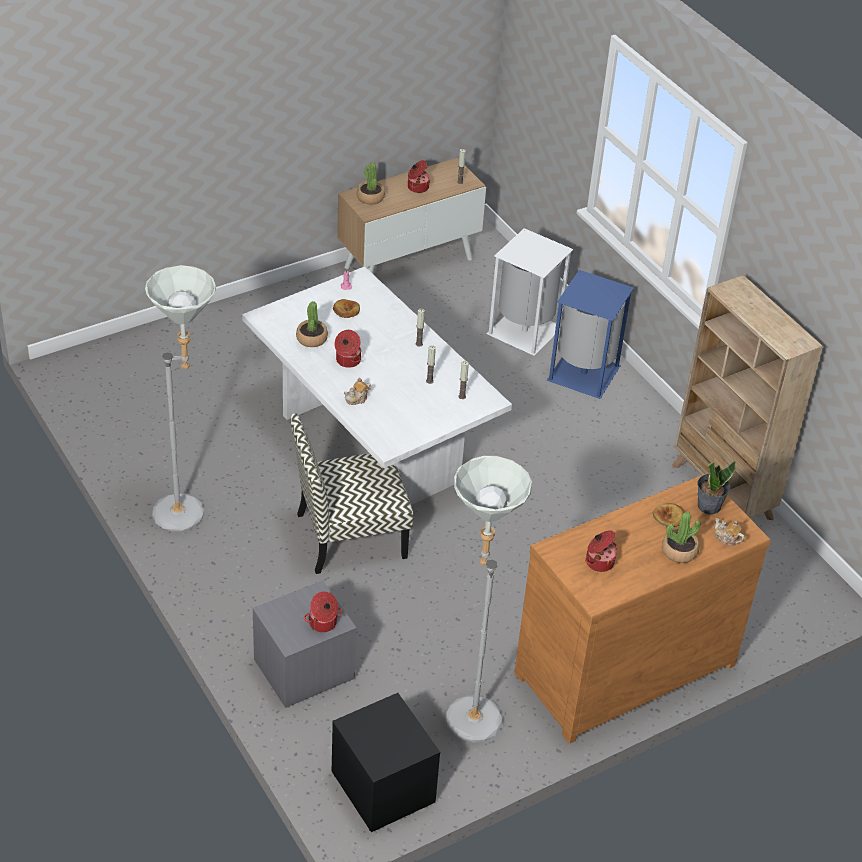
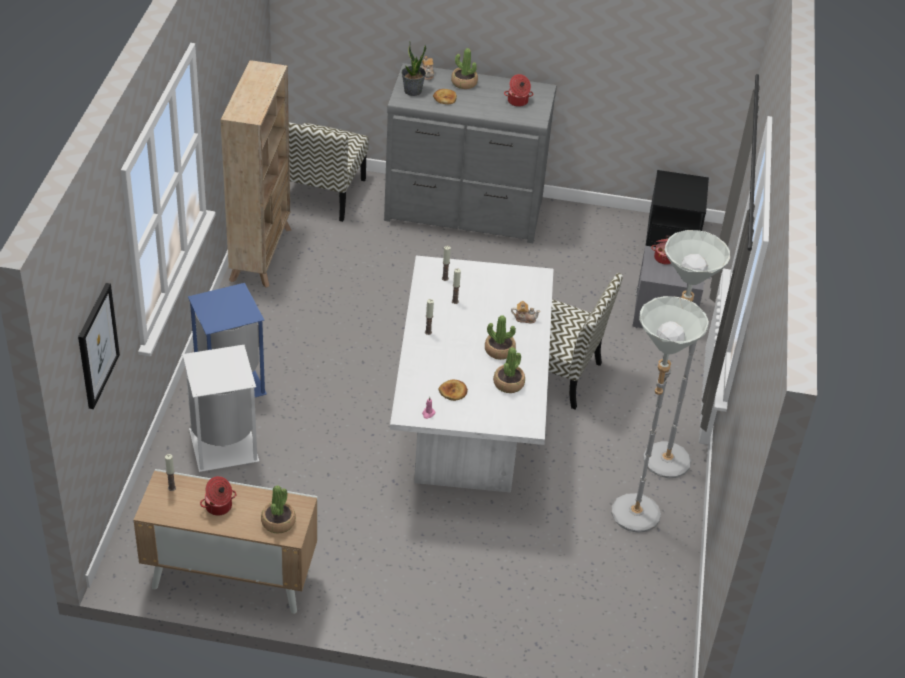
camera: 140 degrees left, 0 degrees up
(347, 360) = (499, 350): cooking pot -> potted plant
(470, 710) = (581, 241): grey floor lamp -> grey floor lamp (632, 521)
(543, 85) = (97, 345): none -> picture
(622, 666) = (464, 211): brown dresser -> grey dresser
(767, 592) = (323, 194): none -> chair

